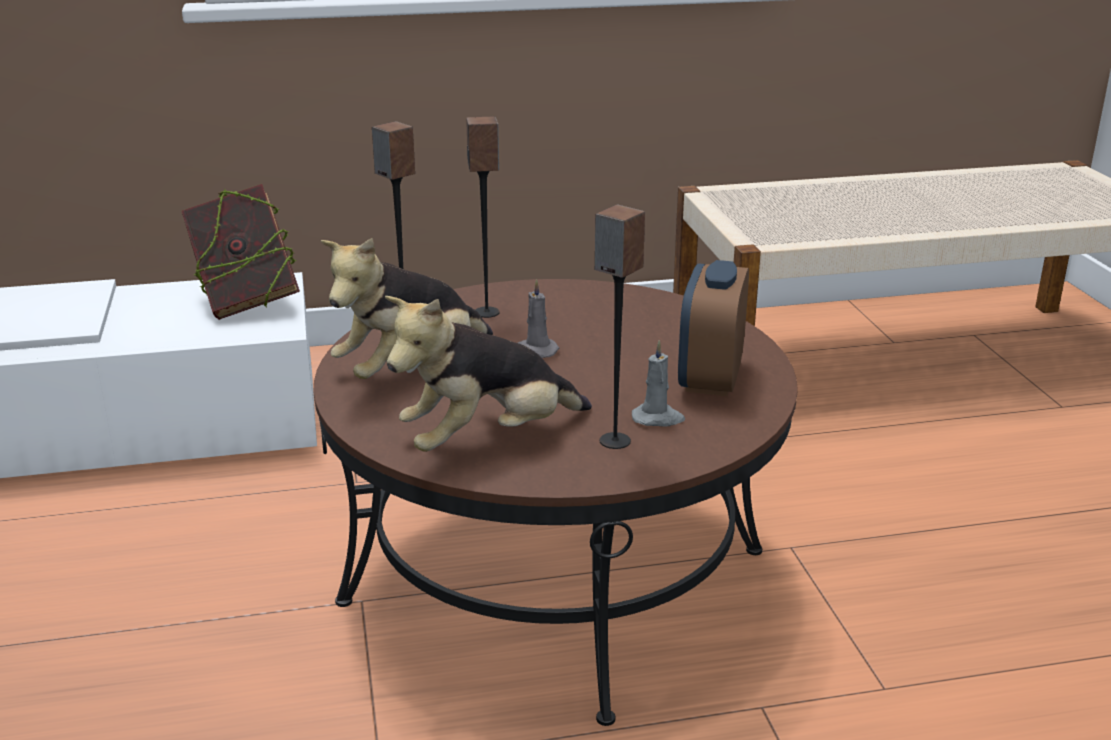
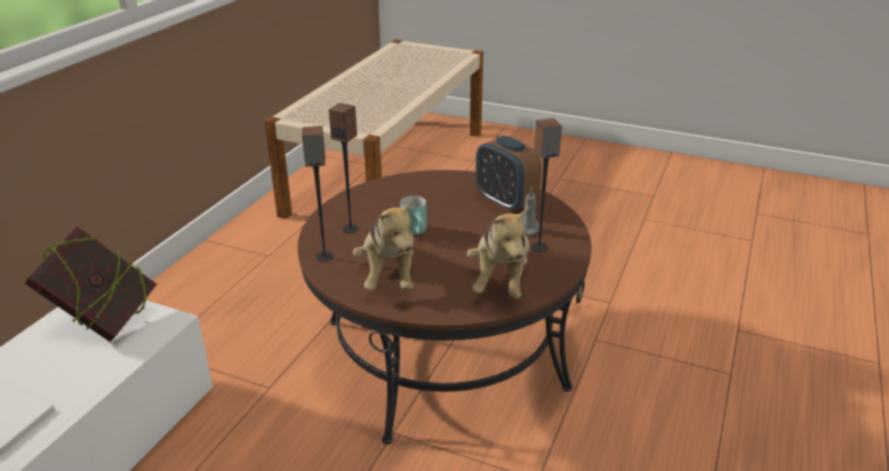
camera: 55 degrees left, 5 degrees up
(535, 351) = (417, 232): grey candle -> turquoise mug

